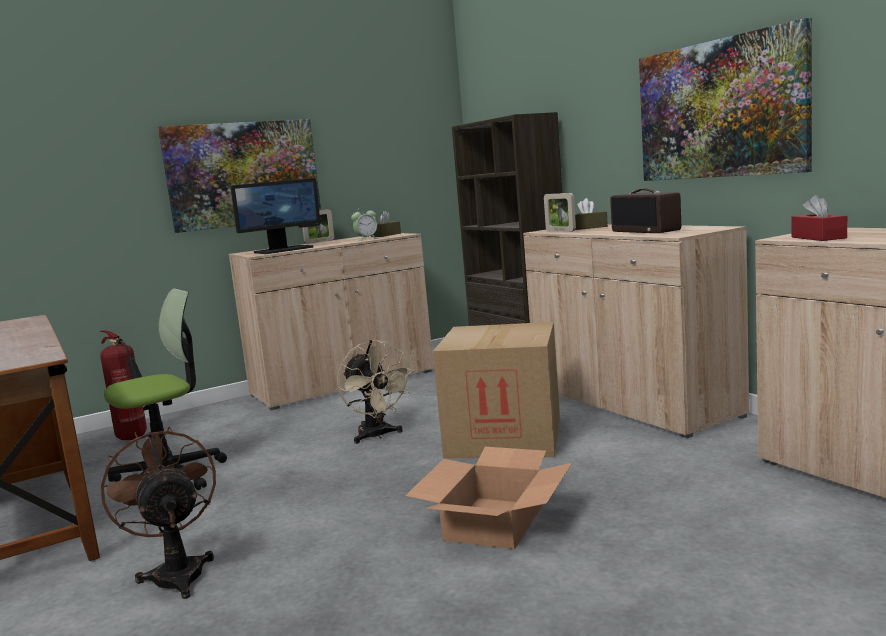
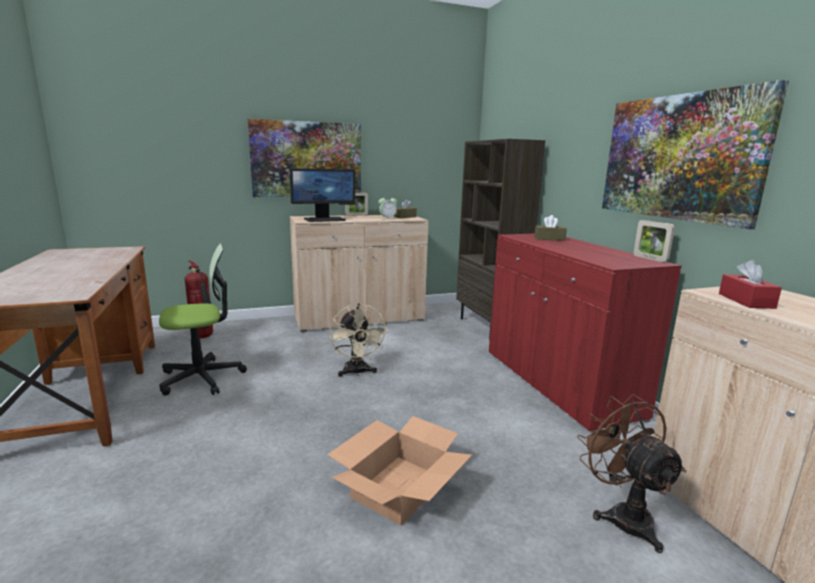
camera: 10 degrees right, 5 degrees up
(176, 572) = (148, 475): brown fan -> brown fan (622, 515)
(504, 437) = (446, 396): cardboard box -> none
(560, 231) = (525, 239): picture frame -> picture frame (650, 259)
(631, 402) = (558, 383): beige cabinet -> red cabinet
(646, 231) = (592, 253): radio -> none

